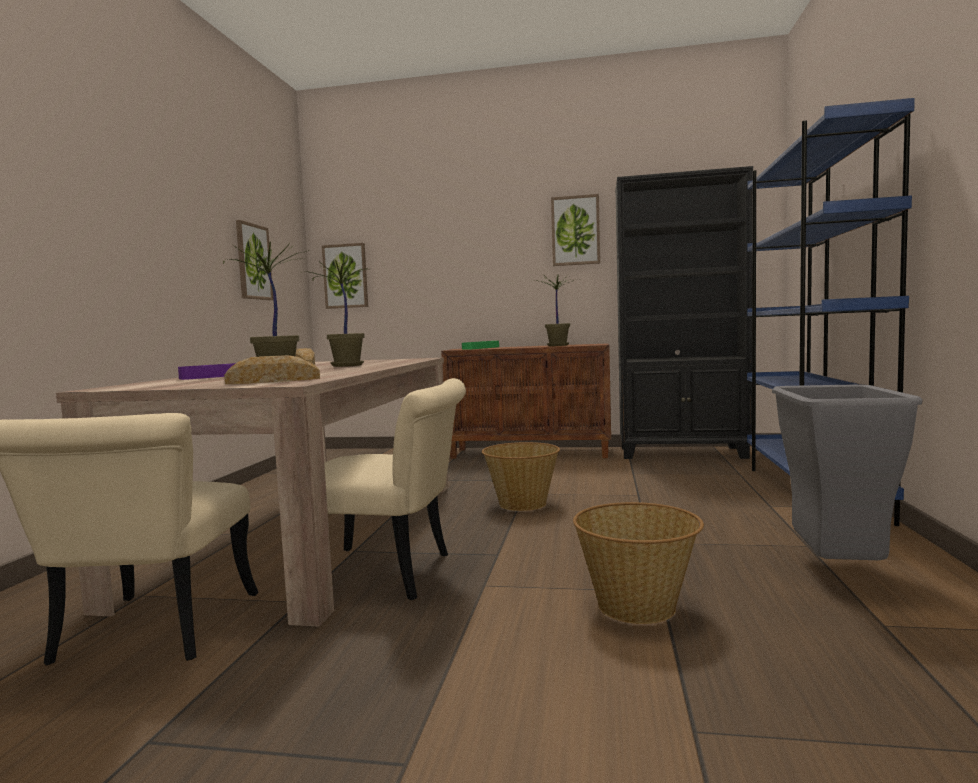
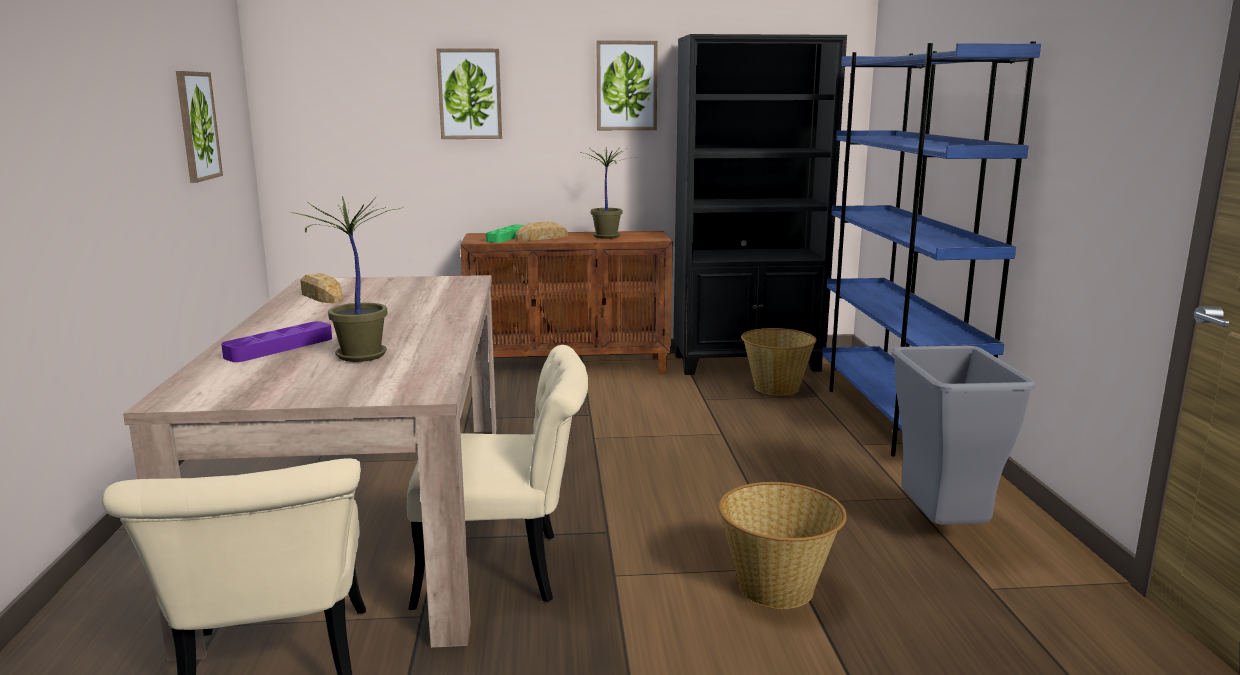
camera: 15 degrees left, 10 degrees up
(273, 381) = (386, 379): bread -> bread (542, 238)
(345, 276) = (308, 128): picture -> picture (470, 94)
(345, 365) = (397, 308): potted plant -> none
(522, 503) = (599, 453): basket -> basket (776, 387)

